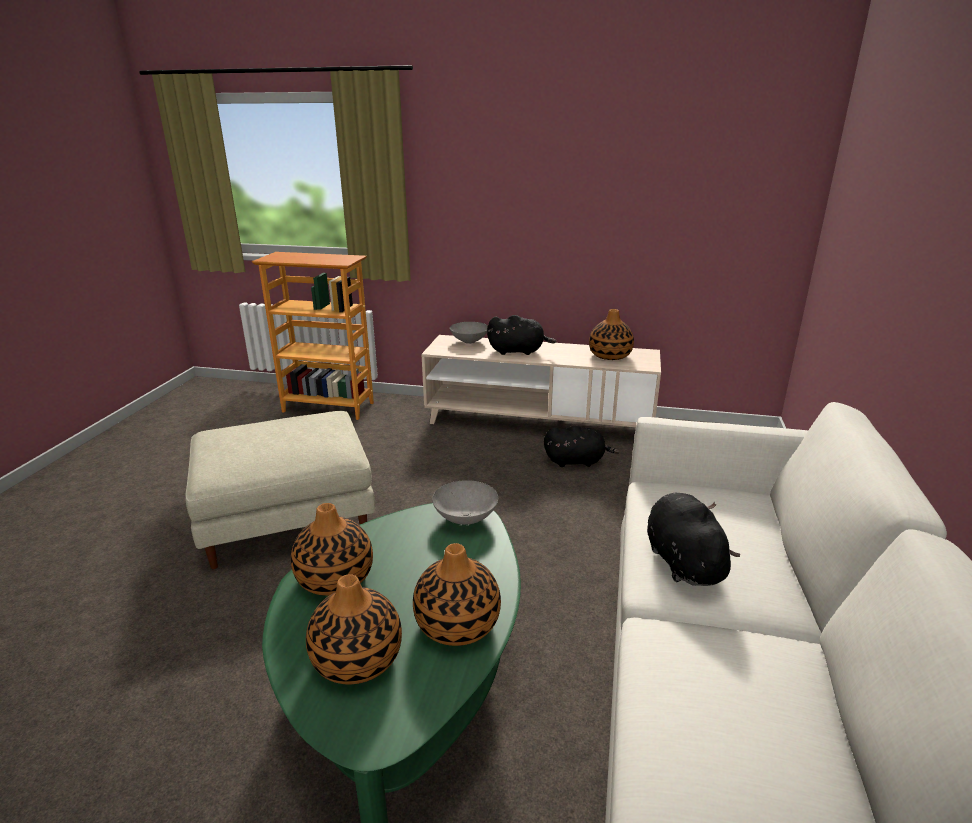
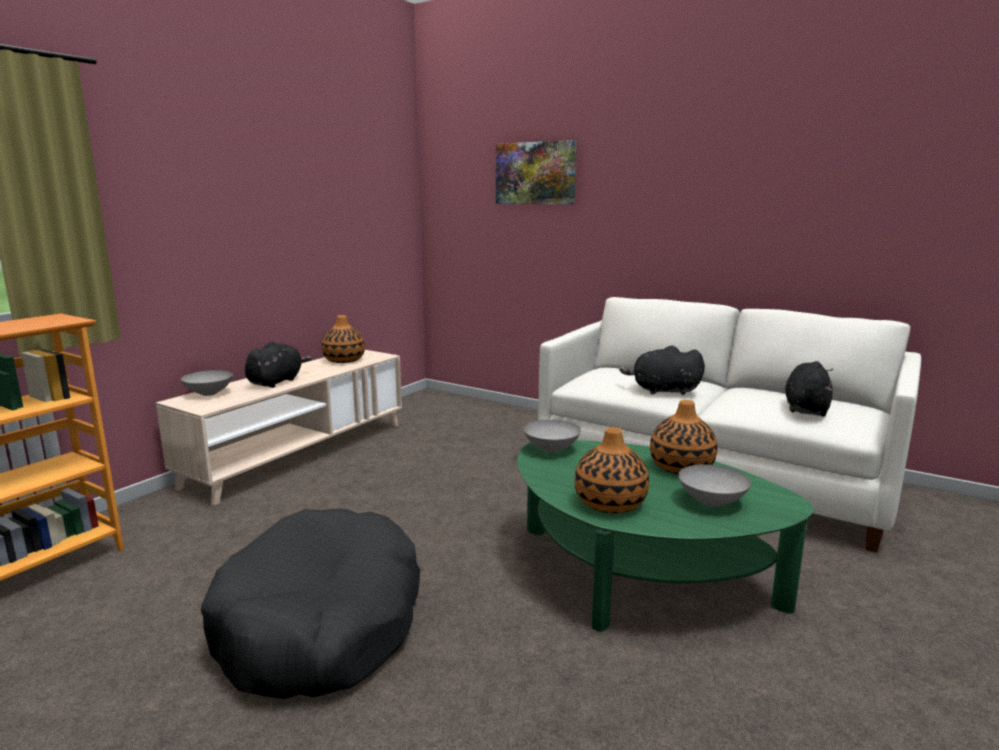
camera: 70 degrees left, 10 degrees down
(290, 519) = (321, 623): beige ottoman -> black dog bed
(357, 659) = (713, 502): vase -> grey bowl
(576, 461) = (389, 454): black plush toy -> black plush toy (806, 408)
(901, 168) = (535, 173): none -> picture

